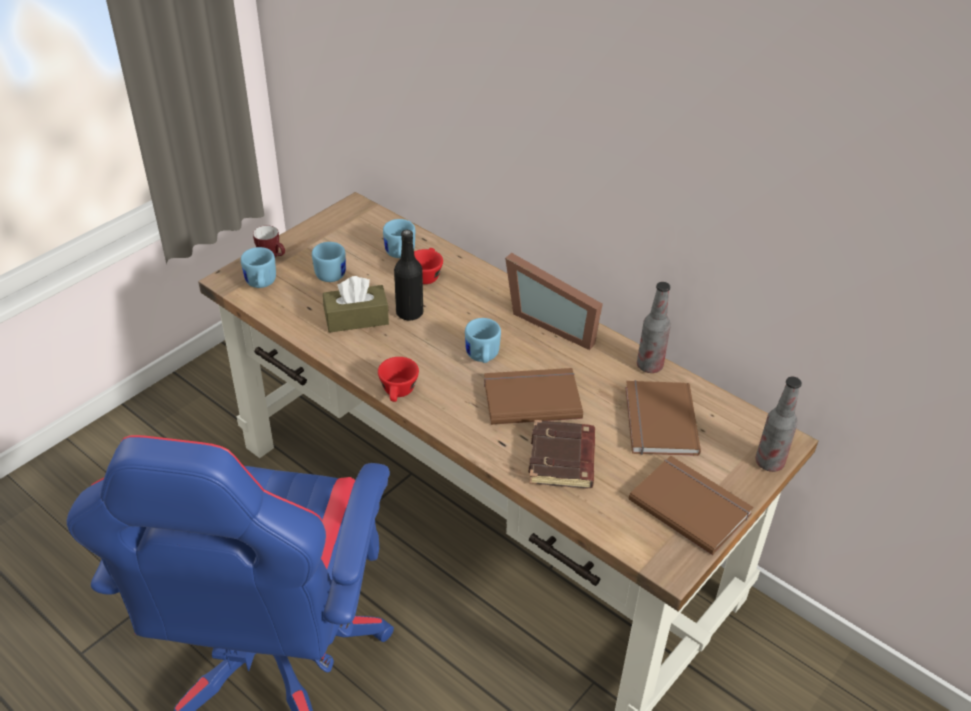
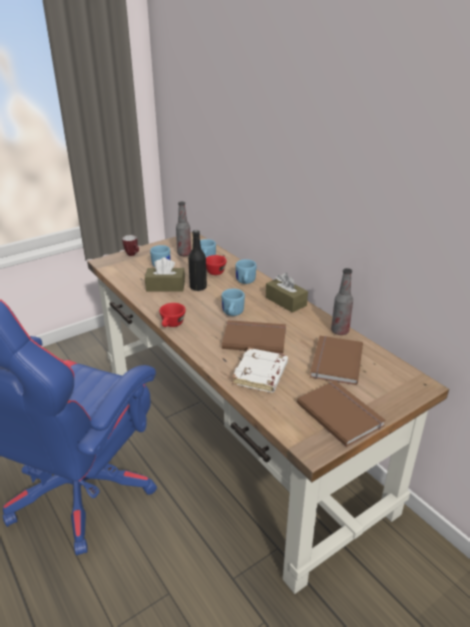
camera: 15 degrees right, 10 degrees down
(260, 284) = (120, 265): blue mug -> blue mug (245, 282)
(554, 322) = (285, 301): picture frame -> brown tissue box
(563, 460) = (261, 374): brown book -> white book
(769, 462) = (407, 396): bottle -> bottle (184, 254)

